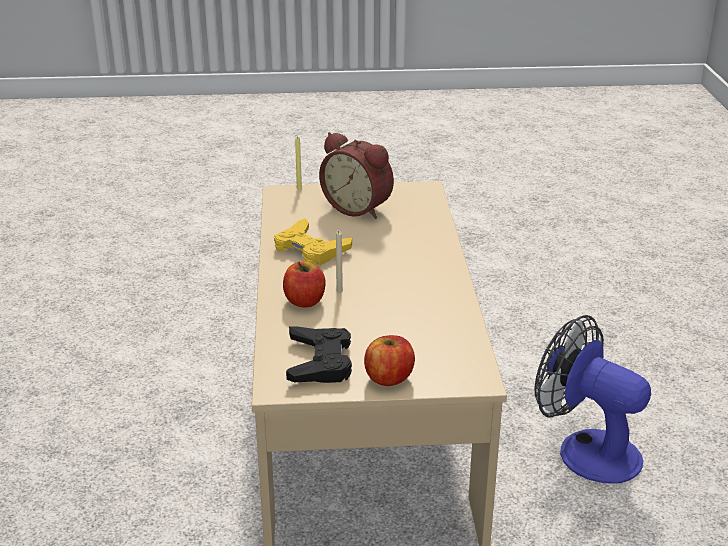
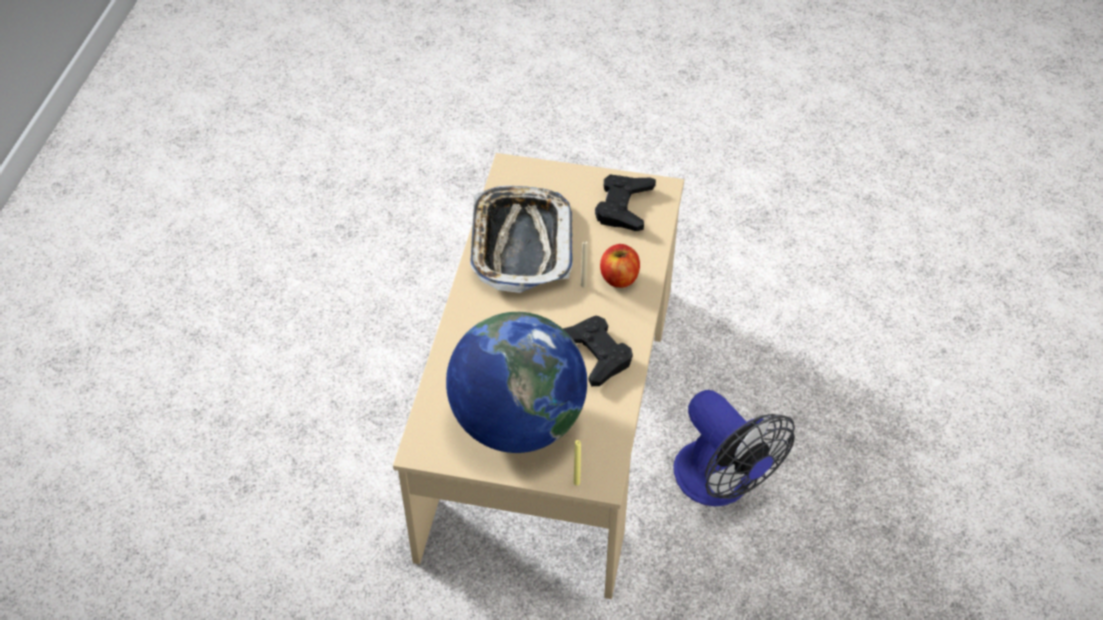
camera: 165 degrees left, 20 degrees up
(310, 249) = (594, 354): yellow game controller -> black game controller
(359, 208) = (517, 422): alarm clock -> globe
(388, 378) = (575, 181): apple -> none
(421, 312) = (520, 244): none -> tray
(586, 450) = (368, 339): fan -> fan (721, 484)

